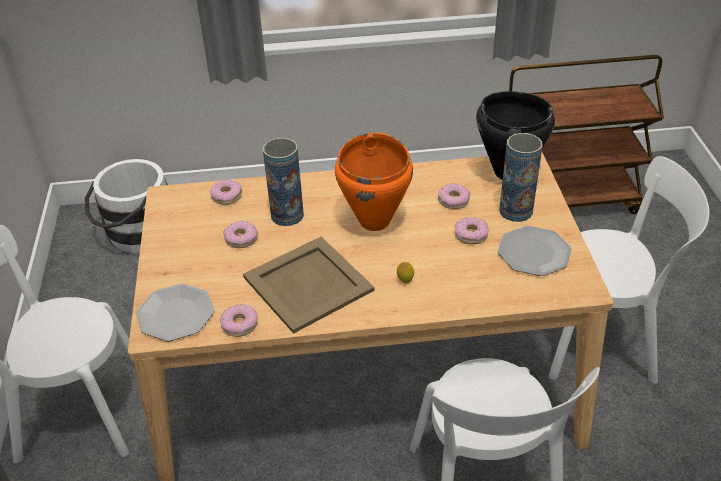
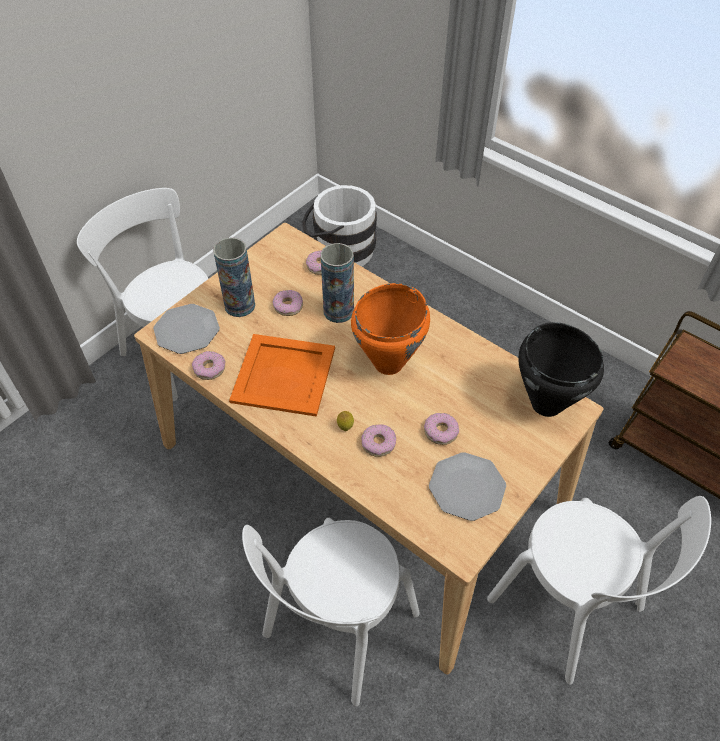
camera: 45 degrees right, 10 degrees up
(308, 283) = (284, 374): beige tray -> orange tray
(453, 200) = (467, 393): donut -> donut (378, 443)
(515, 211) = (504, 441): vase -> vase (240, 305)

